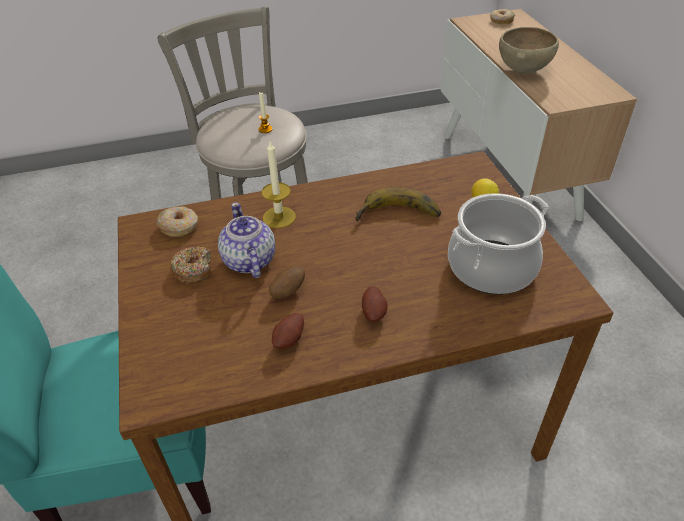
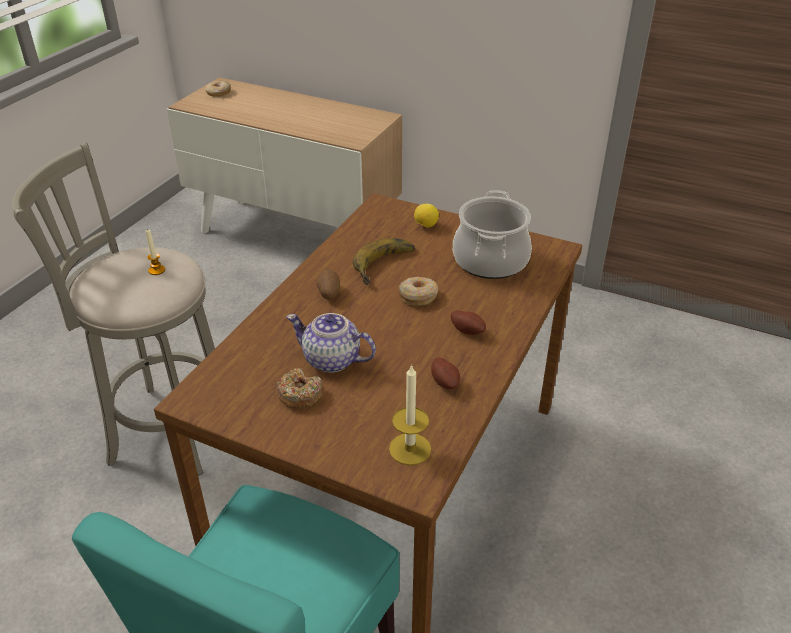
camera: 50 degrees left, 5 degrees down
(179, 226) = (230, 377): donut -> donut (418, 296)
(279, 217) = (302, 319): candle -> candle (410, 449)
(288, 291) = (394, 358): potato -> potato (328, 293)
(523, 71) = (297, 126): brown bowl -> none

